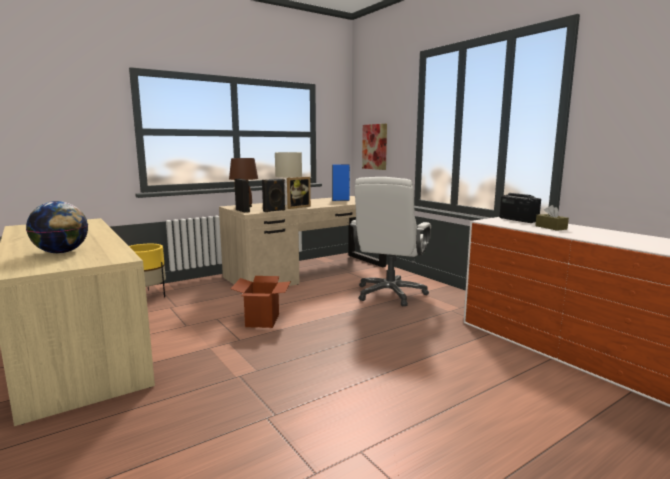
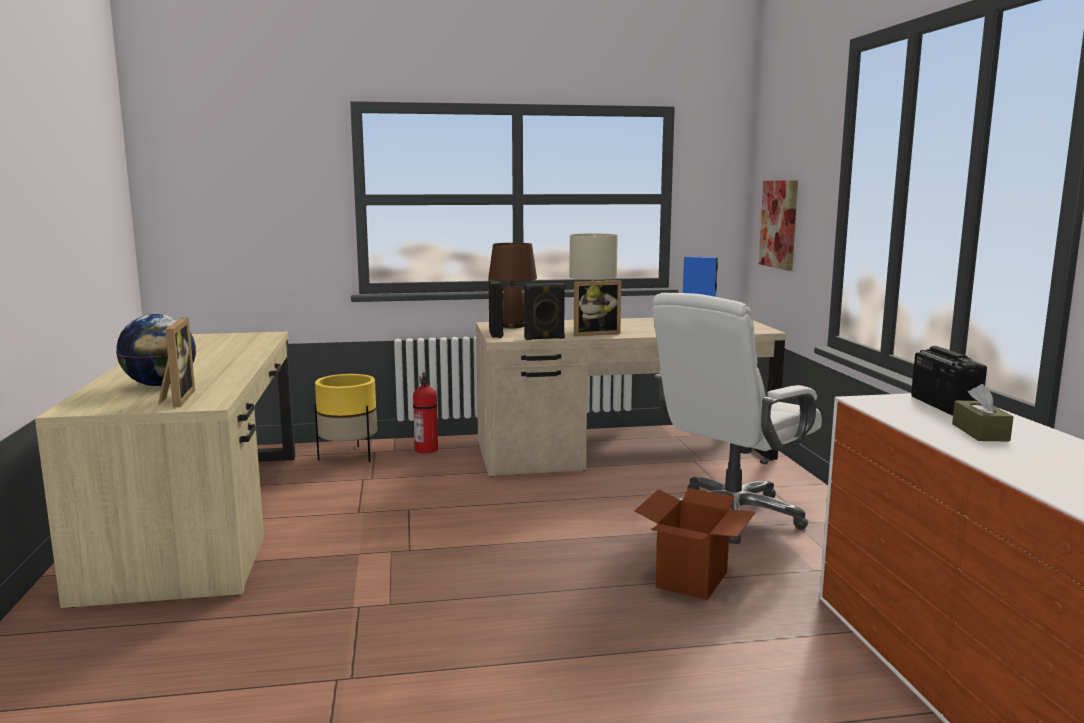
camera: 25 degrees right, 0 degrees up
(90, 258) = (175, 398): none -> picture frame
(195, 286) = (426, 450): none -> fire extinguisher
(262, 320) = (470, 525): cardboard box -> cardboard box (692, 580)

